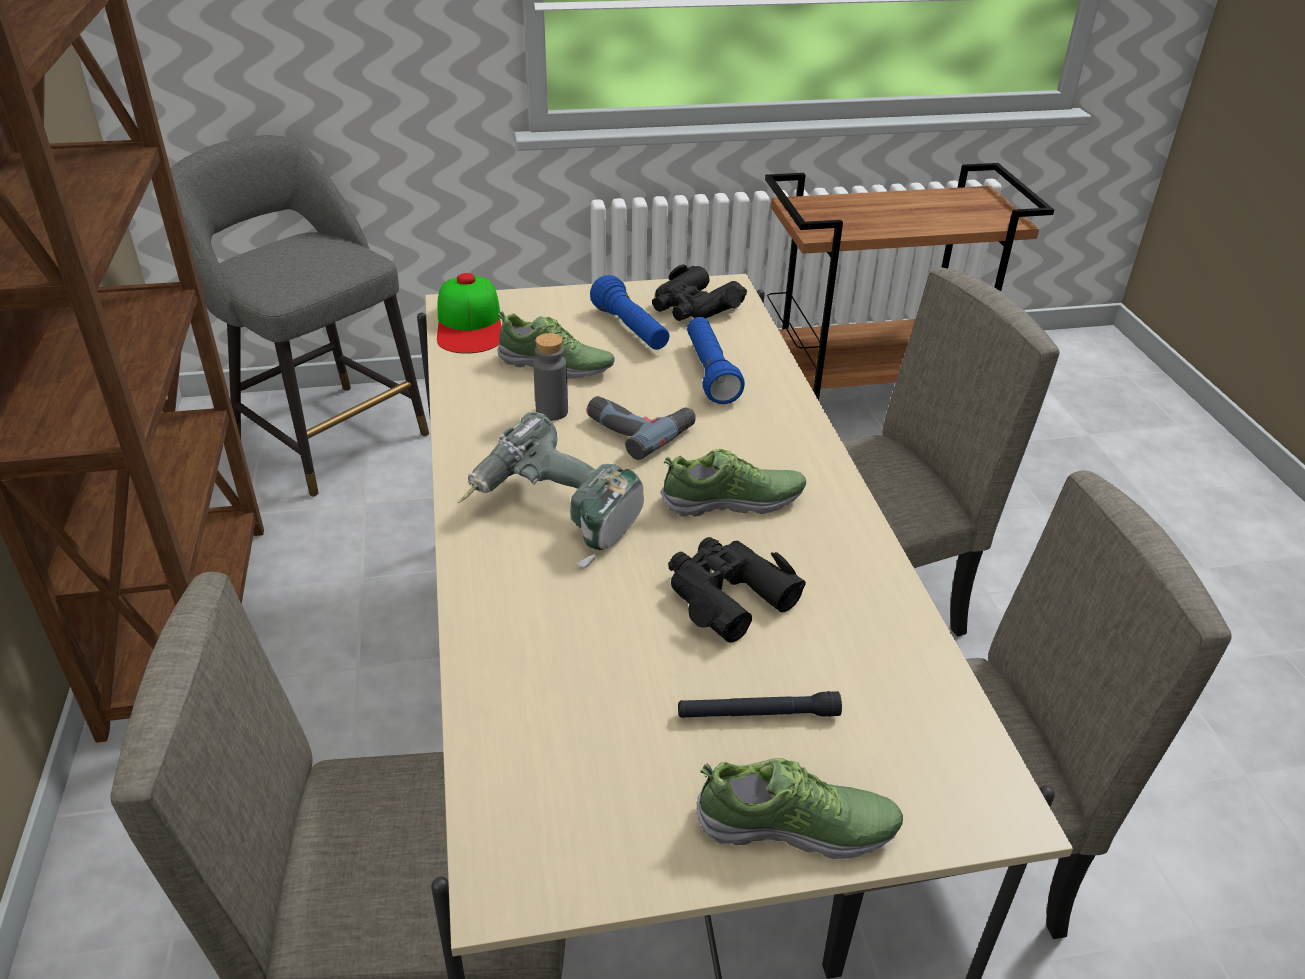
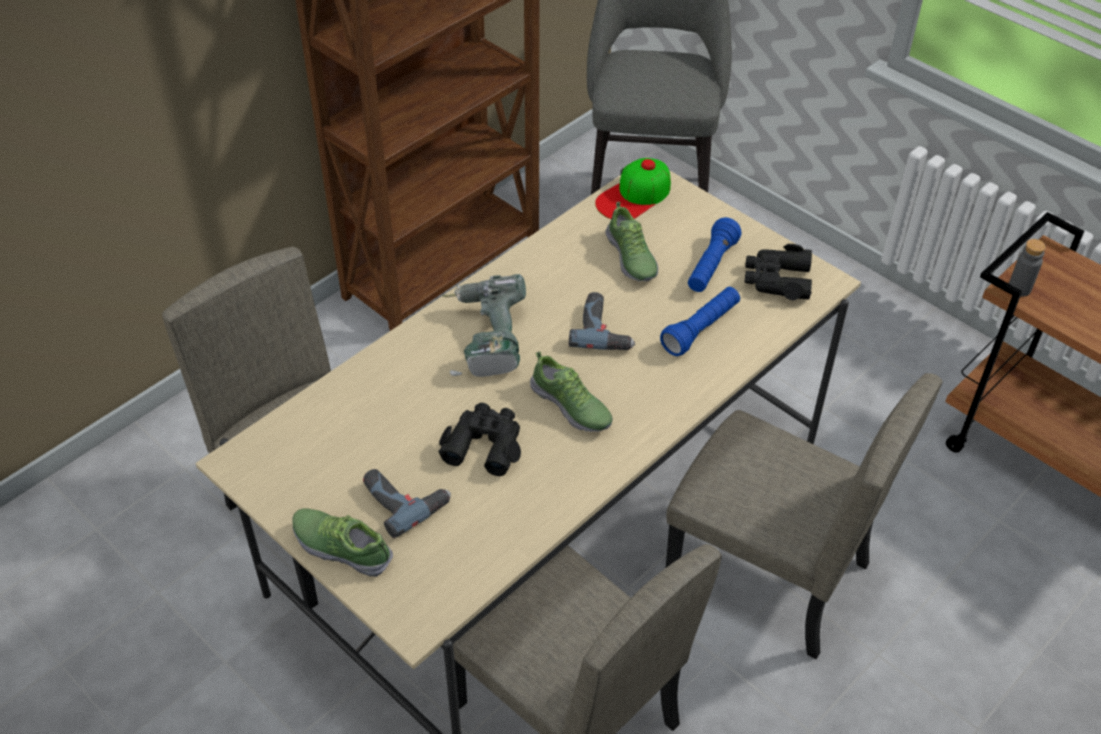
camera: 55 degrees right, 10 degrees up
(552, 412) = (580, 284): grey bottle -> grey bottle (1019, 288)
(758, 714) = (404, 499): black flashlight -> power drill
(796, 826) = (342, 547): shoe -> shoe turned 150 degrees clockwise

